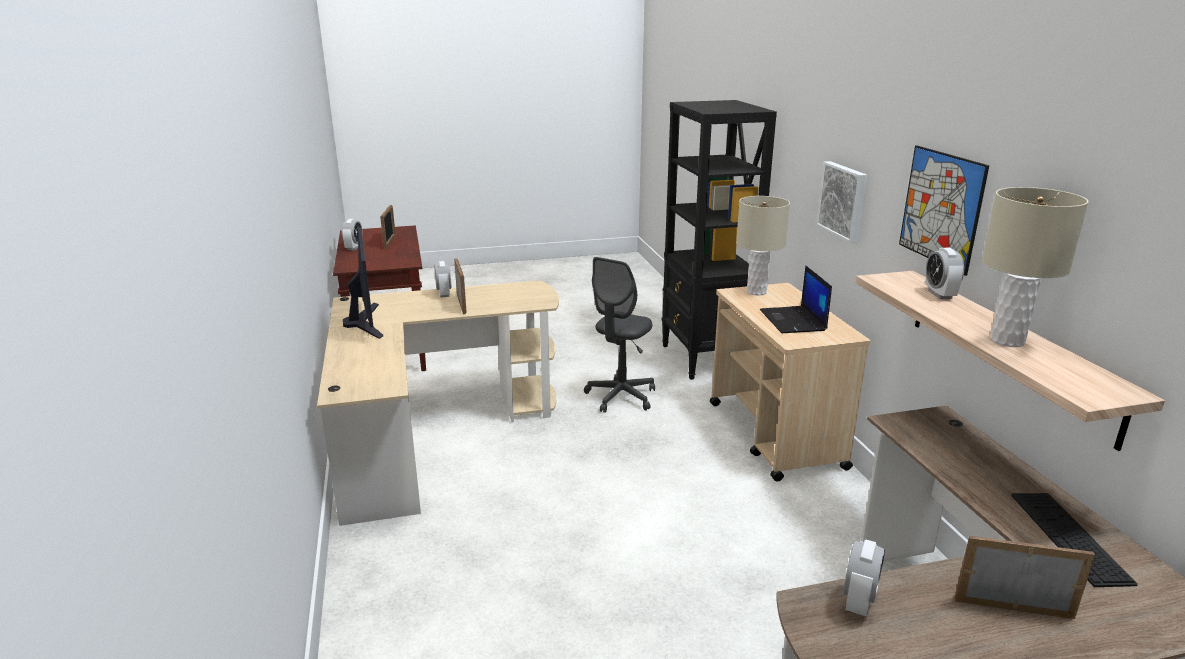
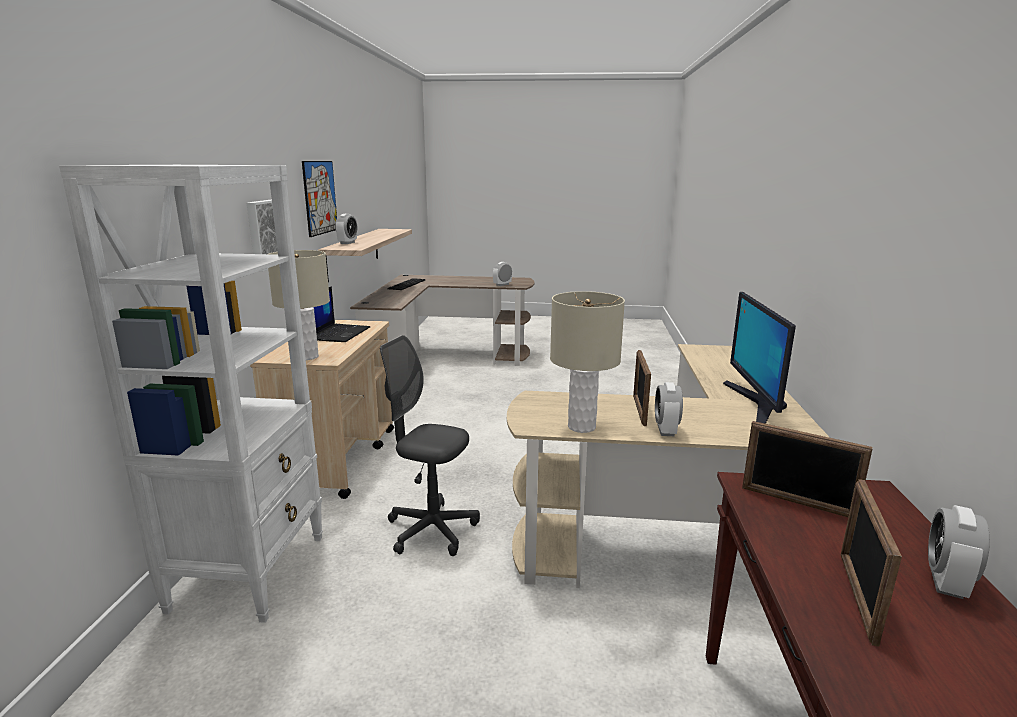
camera: 160 degrees left, 5 degrees down
(621, 397) = (431, 530): grey office chair -> grey office chair turned 120 degrees counterclockwise
(705, 359) = (250, 571): black bookcase -> white bookcase
(1006, 340) = (378, 235): beige table lamp -> beige table lamp (582, 427)
(1013, 607) = (458, 280): picture frame -> picture frame (797, 502)

